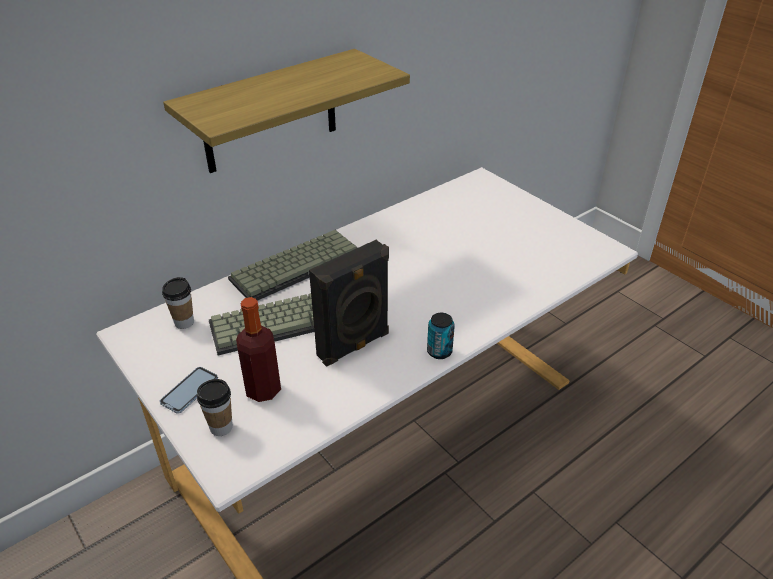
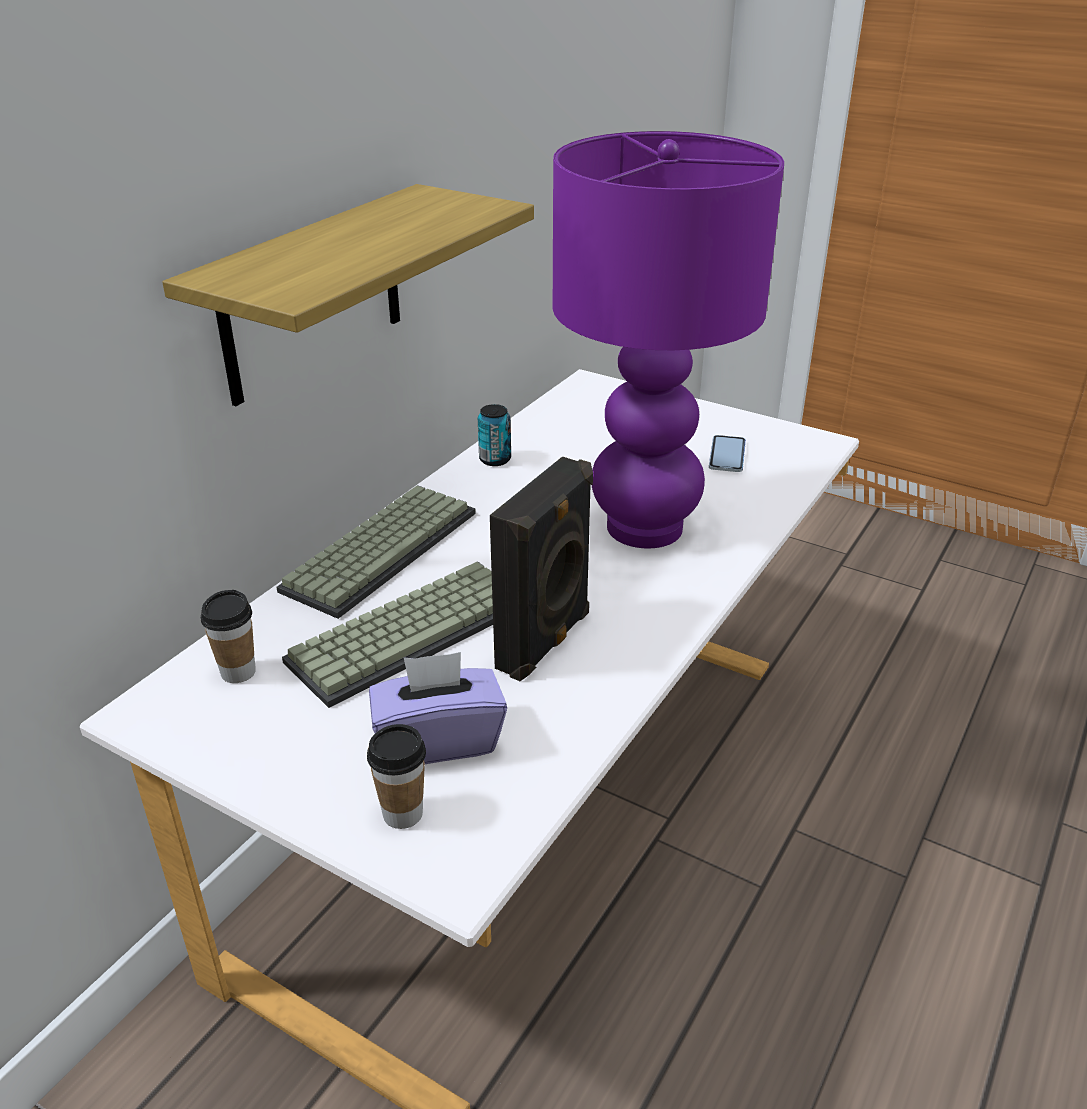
camera: 20 degrees left, 5 degrees down
(189, 391) = (312, 773): phone -> phone (727, 455)
(263, 390) = (439, 739): bottle -> purple tissue box
(439, 351) = (678, 620): can -> can (495, 459)
(455, 285) = (643, 527): none -> purple table lamp

